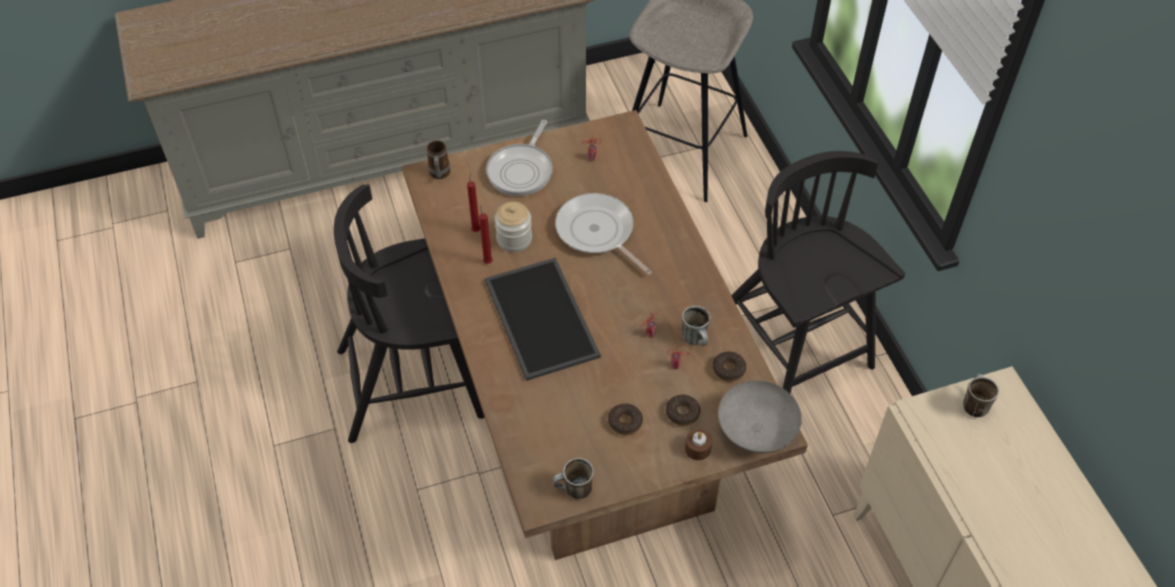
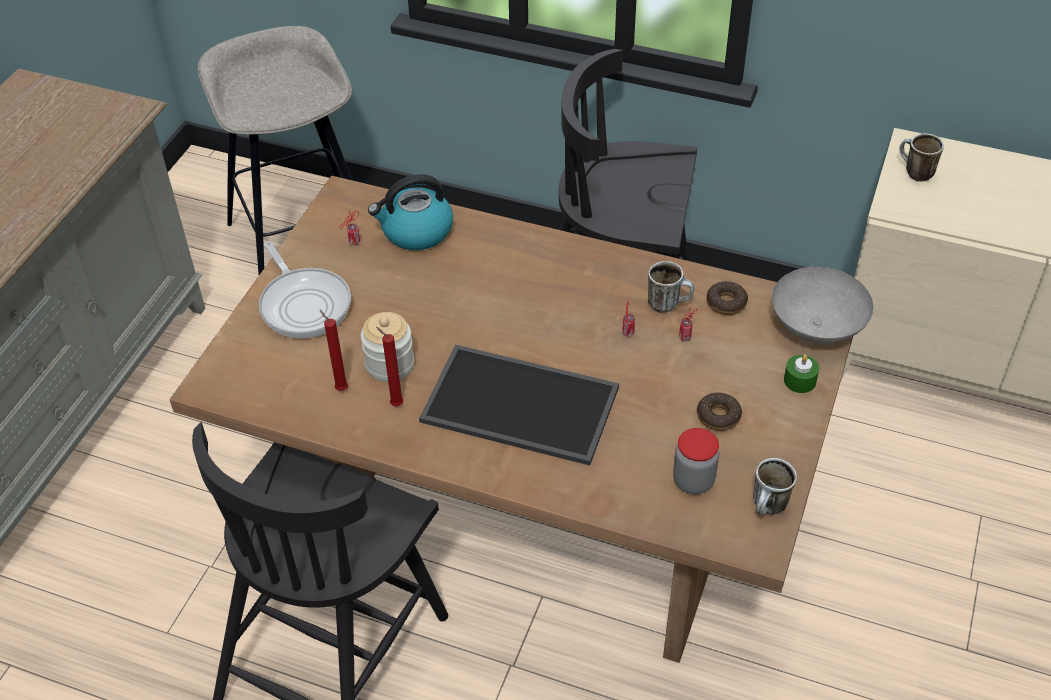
camera: 50 degrees left, 5 degrees down
(439, 175) = (225, 375): mug -> none
(560, 439) = (693, 481): none -> jar
(597, 232) = (456, 295): frying pan -> none
(630, 179) = (416, 232): none -> kettle
(682, 413) = (747, 366): donut -> none
(697, 448) = (799, 380): brown candle -> green candle

